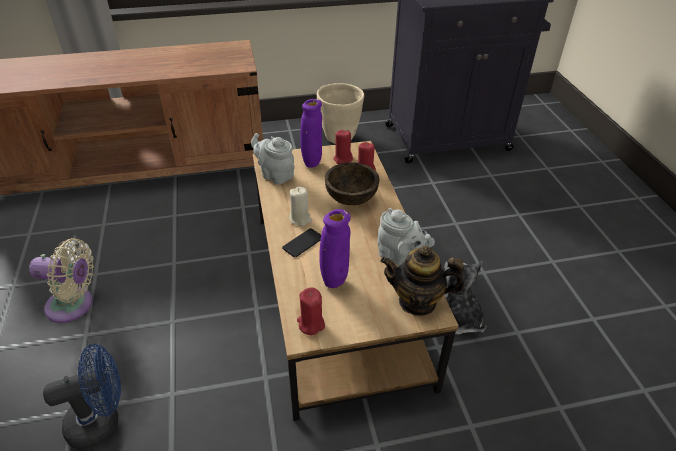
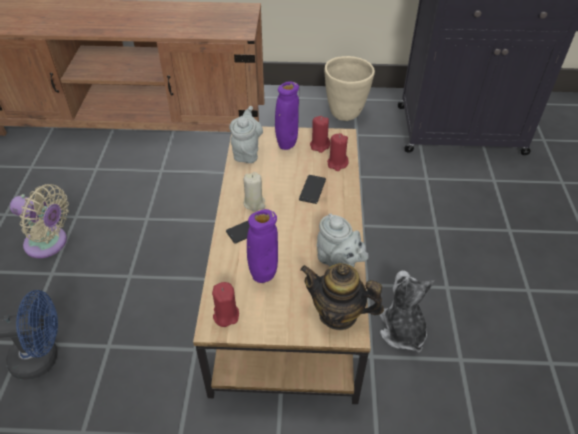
camera: 15 degrees right, 5 degrees up
(275, 175) = (246, 152): grey teapot -> grey teapot turned 45 degrees clockwise
(351, 198) = (312, 189): brown bowl -> phone

